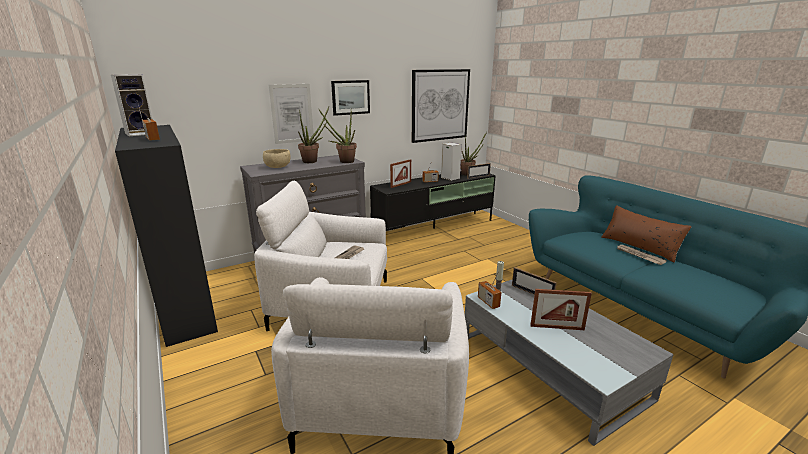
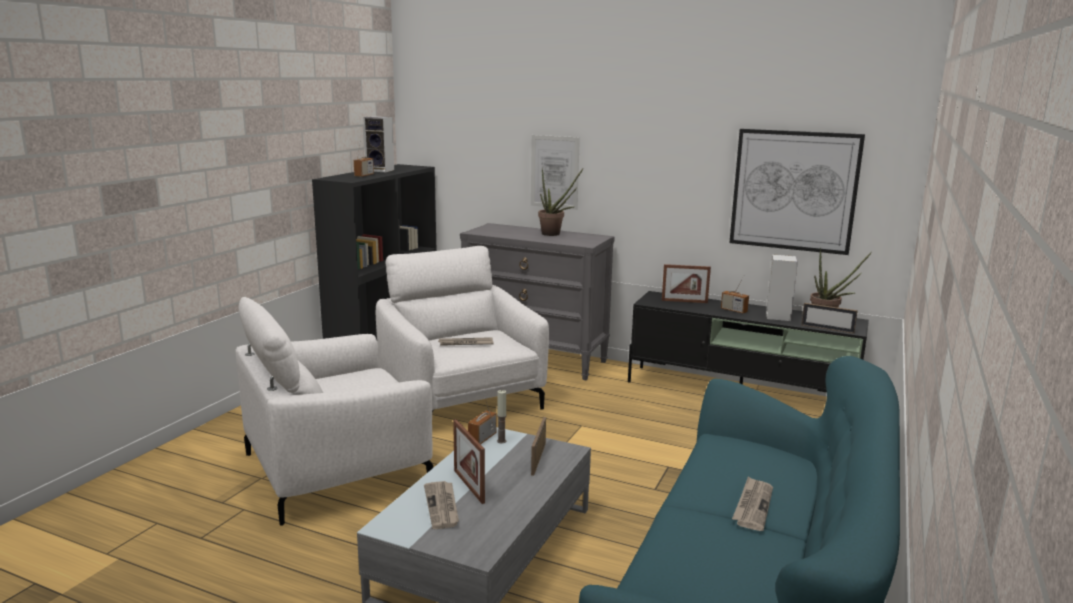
camera: 55 degrees right, 5 degrees down
(277, 167) = (507, 231): beige bowl -> none
(343, 161) = (577, 242): potted plant -> none
(350, 97) = (634, 160): picture -> none
(582, 346) = (442, 506): none -> newspaper
(639, 247) = (806, 507): brown pillow -> none

